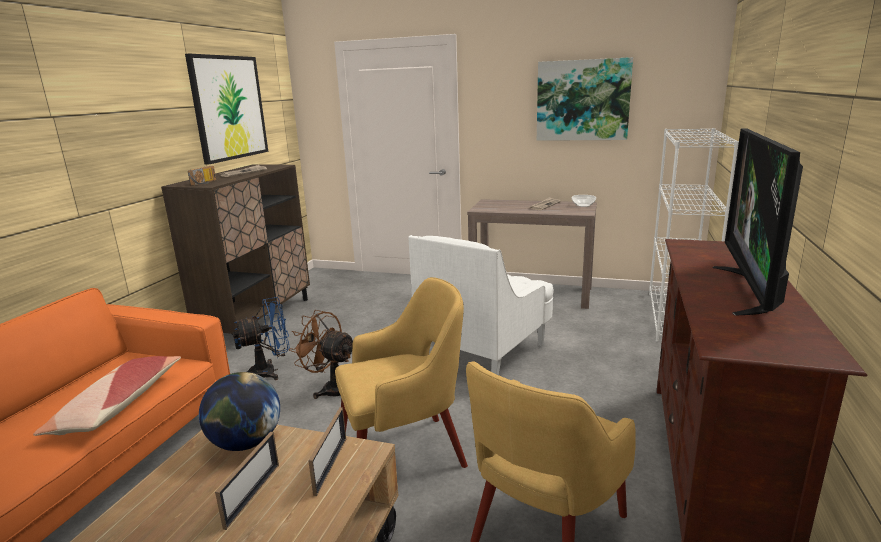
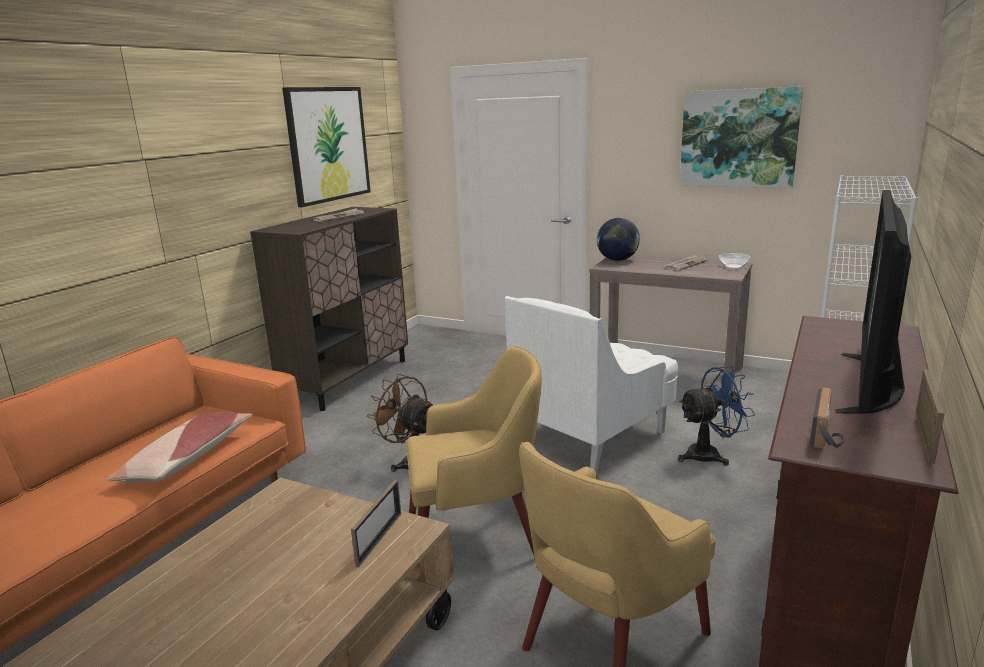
camera: 10 degrees right, 0 degrees up
(205, 183) = (295, 228): radio -> radio (827, 434)
(246, 443) = (301, 508): globe -> globe (617, 260)
(253, 495) = (297, 559): picture frame -> picture frame (923, 437)
(270, 371) = (350, 438): blue fan -> blue fan (710, 454)

